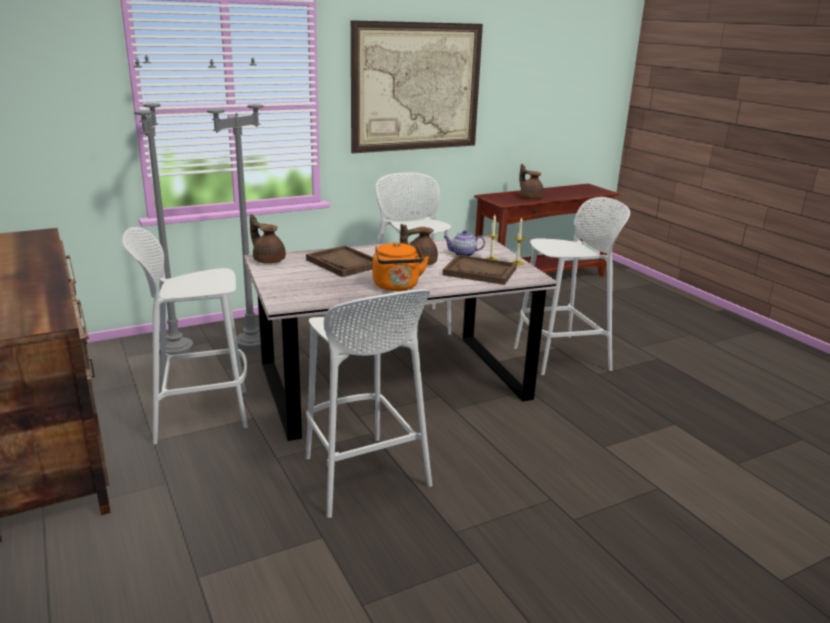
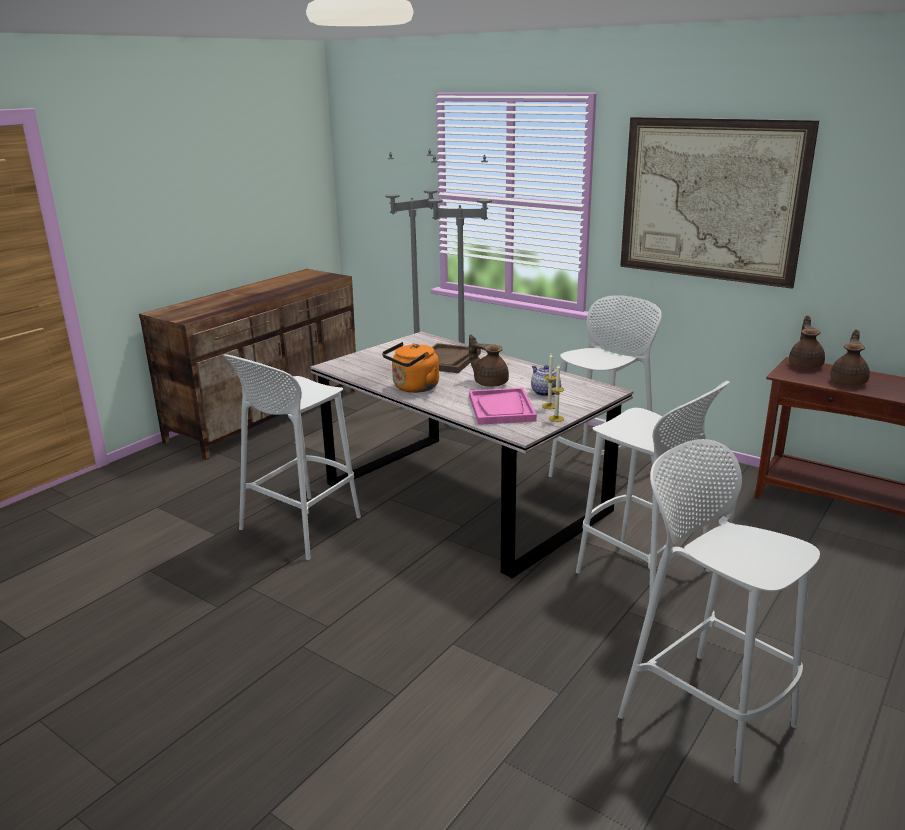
camera: 65 degrees right, 0 degrees up
(198, 413) = (338, 442): white stool -> white stool (707, 714)
(268, 260) = (419, 339): brown teapot -> brown teapot (805, 365)
(480, 272) = (501, 408): brown tray -> pink tray

